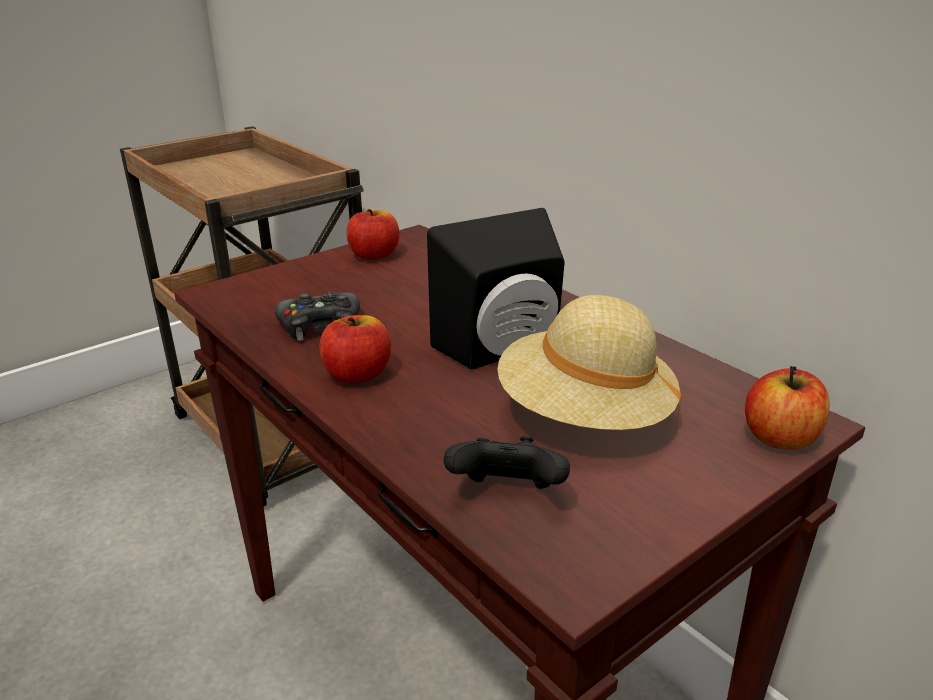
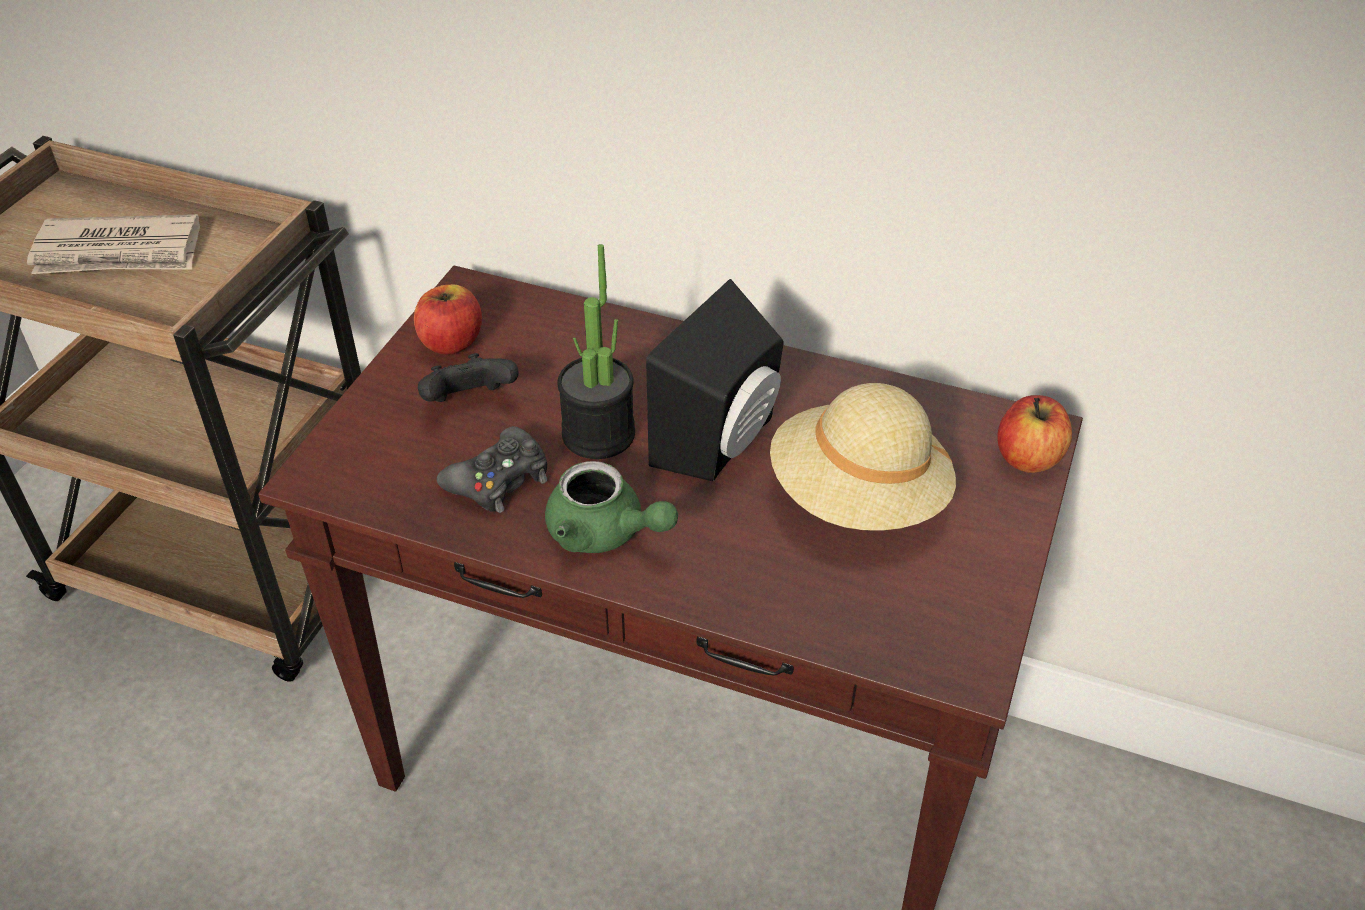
camera: 30 degrees left, 15 degrees up
(238, 178) = (119, 252): none -> newspaper
(357, 374) = (605, 533): apple -> green teapot
(416, 321) = (598, 434): none -> potted plant
(507, 494) = (861, 614): black game controller -> black game controller (469, 403)

